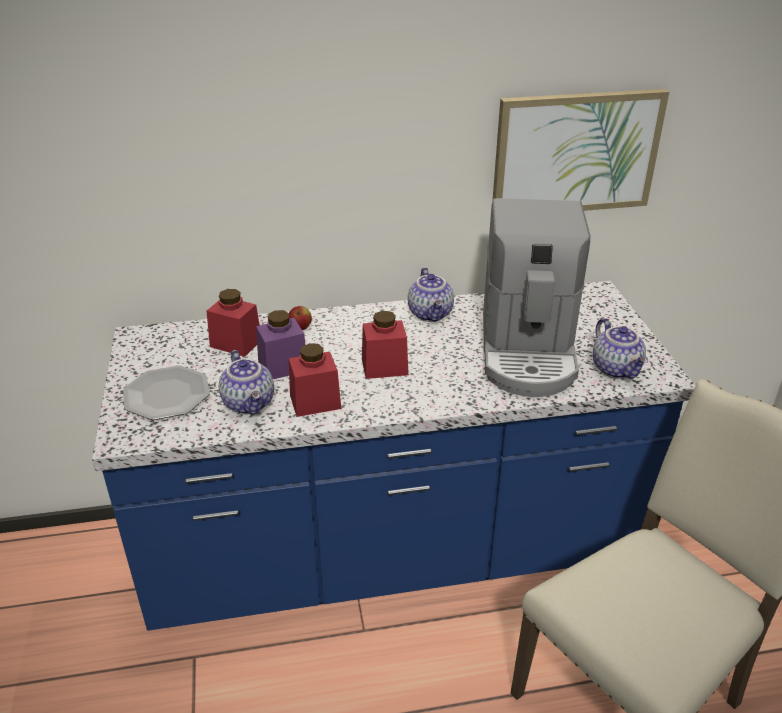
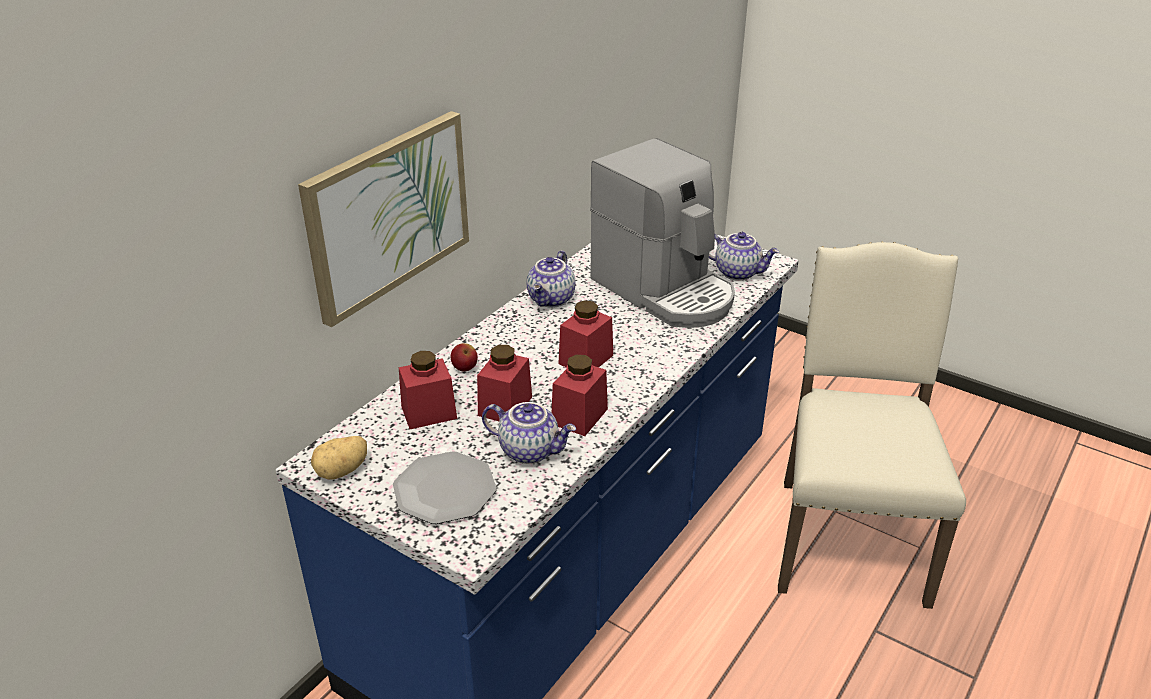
camera: 45 degrees left, 0 degrees up
(139, 349) = (342, 471): none -> potato
(283, 366) = (505, 406): purple jar -> red jar
(431, 314) = (552, 299): teapot -> teapot turned 75 degrees clockwise
(575, 153) = (603, 98): picture -> picture (388, 214)

